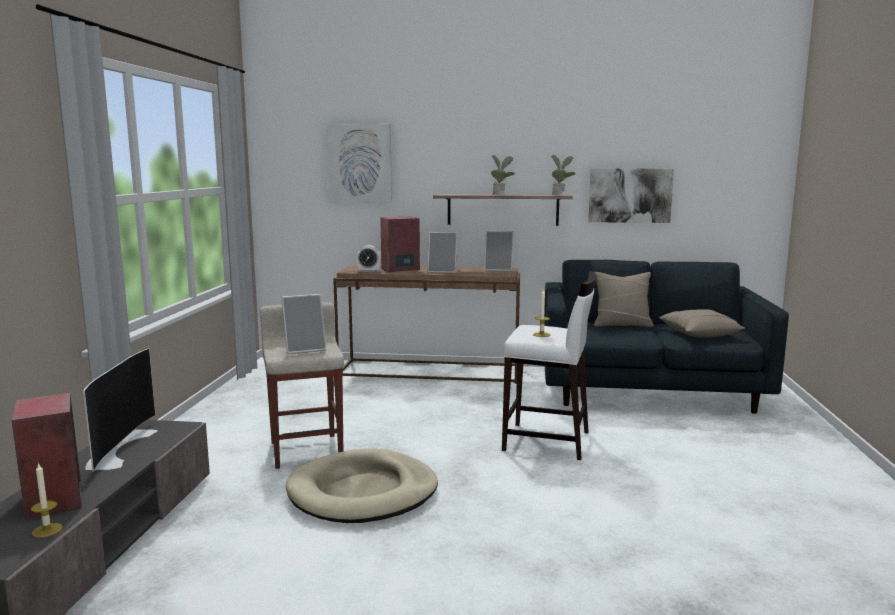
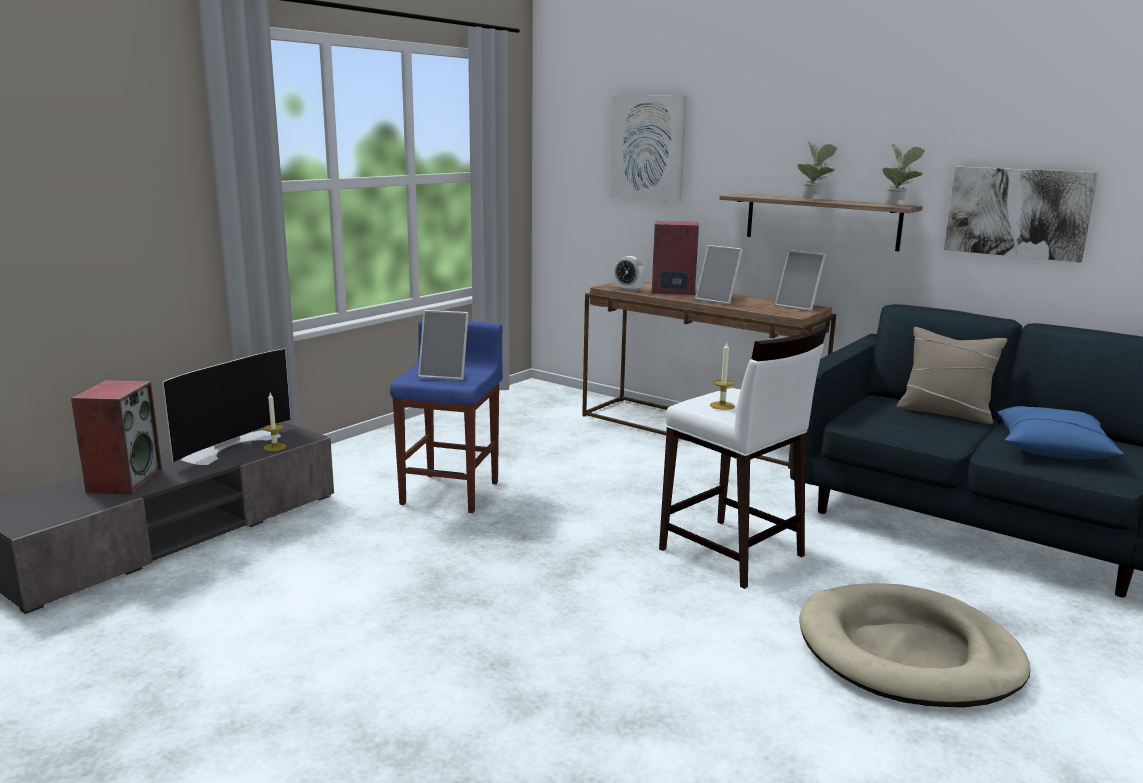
camera: 30 degrees right, 5 degrees up
(47, 530) = (86, 506): candle -> candle (275, 447)
(306, 450) = (451, 492): beige stool -> blue stool
(363, 492) = (448, 554): beige dog bed -> beige dog bed (908, 653)
(699, 334) = (1051, 449): beige pillow -> blue pillow

